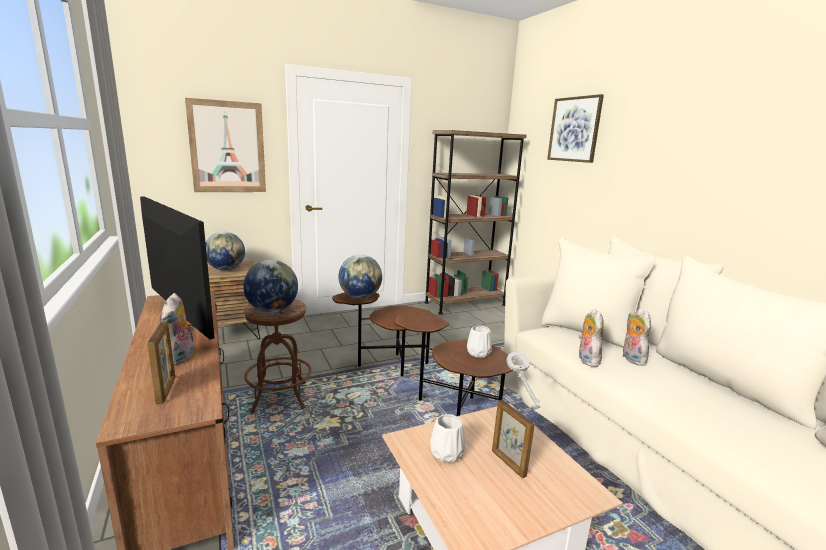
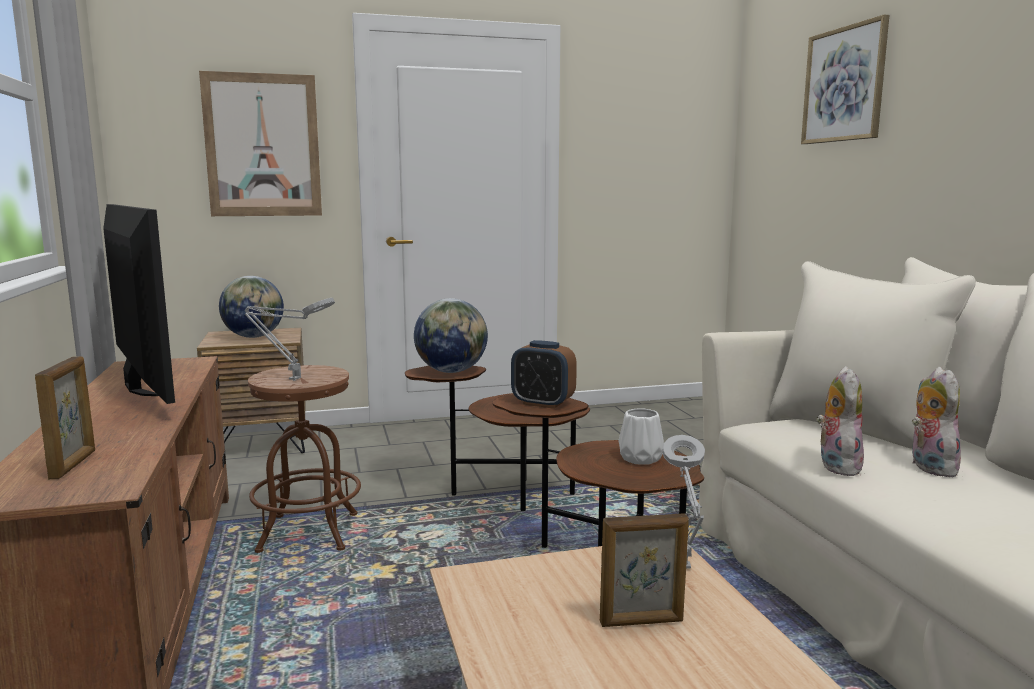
camera: 10 degrees right, 5 degrees down
(180, 359) = (117, 430): plush toy -> none
(272, 310) = (292, 379): globe -> grey table lamp
(423, 322) = (543, 403): none -> alarm clock
(446, 453) = (533, 600): white vase -> none
(465, 304) = (667, 410): brown bookcase -> none
(508, 463) = (642, 622): picture frame -> picture frame turned 75 degrees counterclockwise

